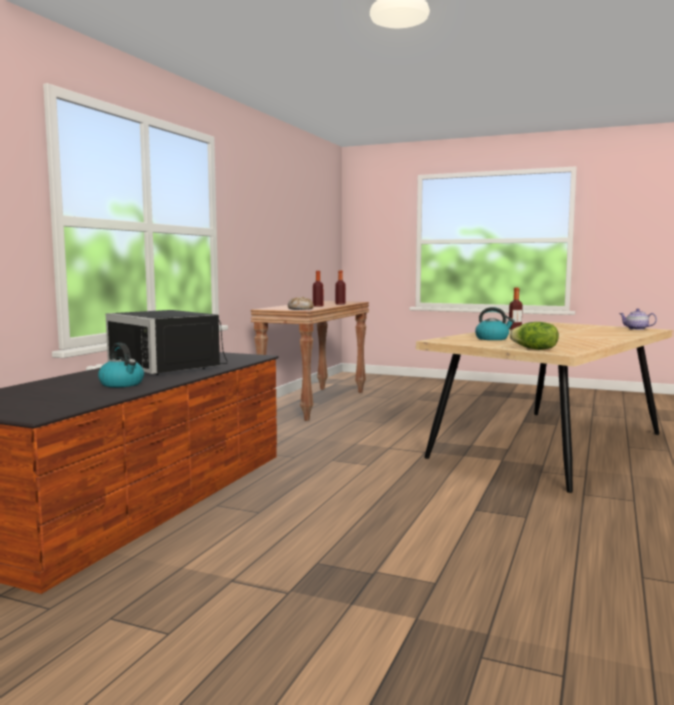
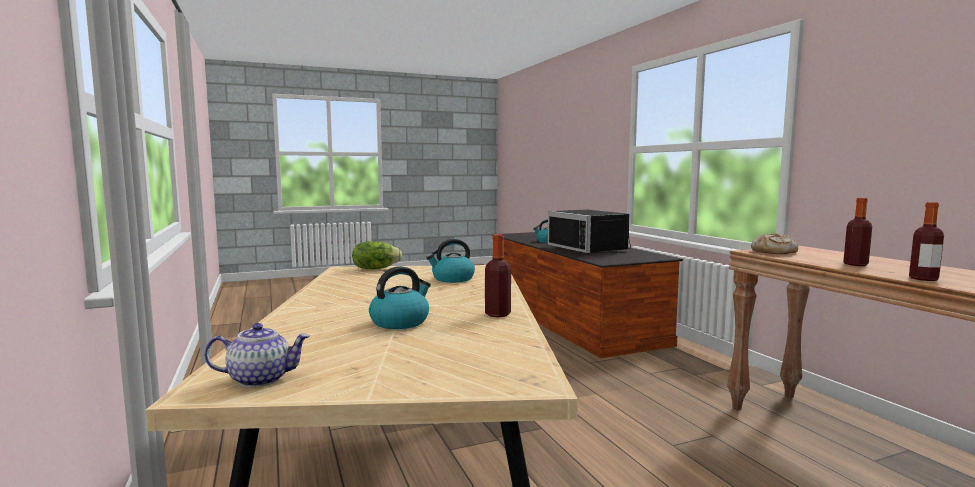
camera: 135 degrees right, 0 degrees up
(171, 366) = (591, 249): black microwave -> black microwave turned 120 degrees counterclockwise
(567, 331) = (400, 322): none -> kettle

